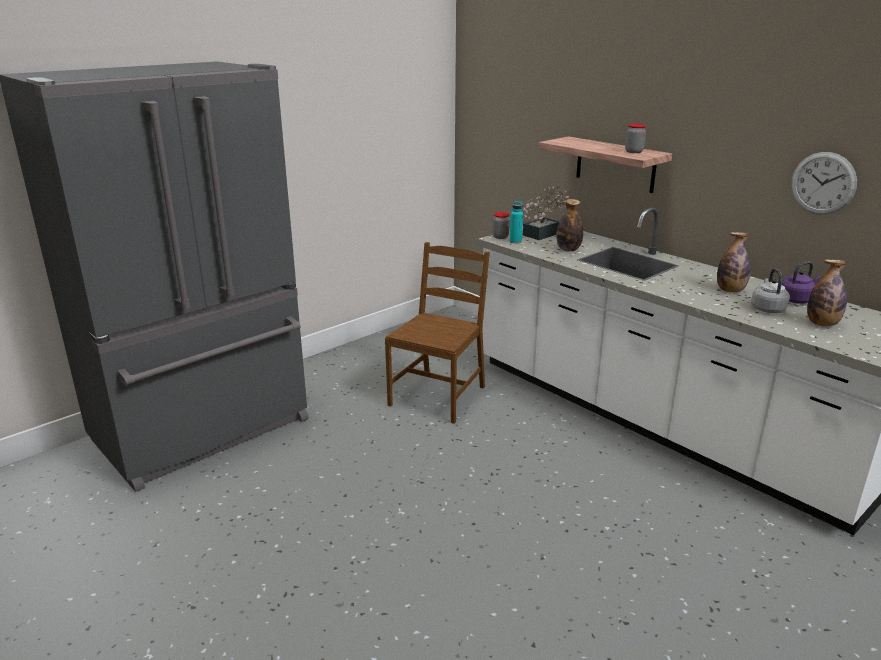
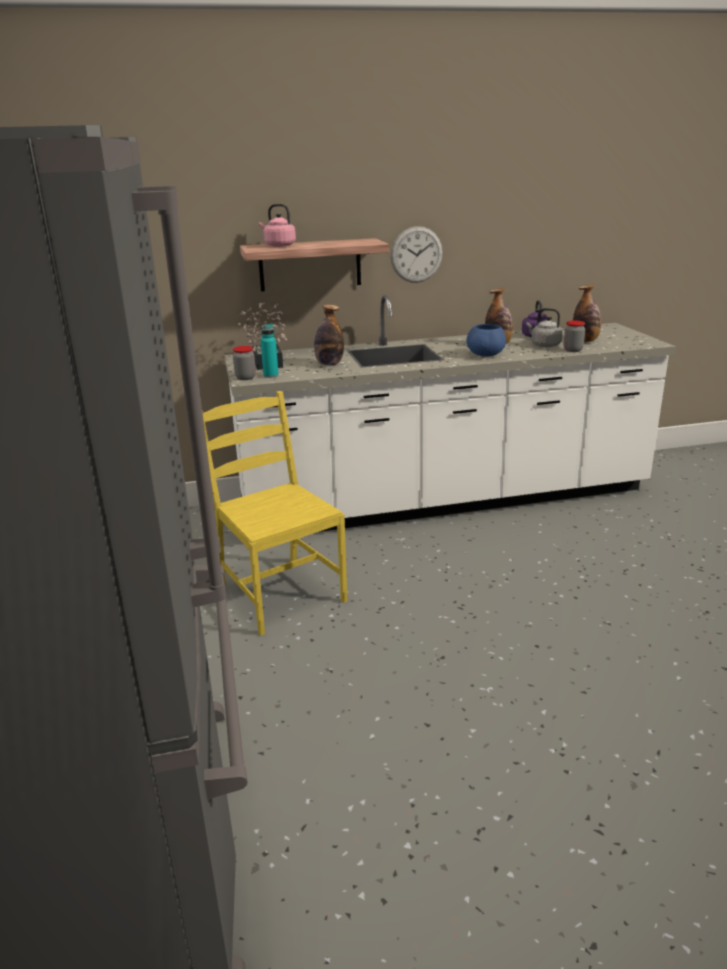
camera: 60 degrees left, 0 degrees up
(438, 395) = (279, 593): brown chair -> yellow chair
(580, 142) = (278, 245): none -> pink kettle
(634, 151) = (351, 242): jar -> jar (573, 350)
(687, 292) = (486, 354): none -> blue bowl
(823, 183) = (516, 235): wall clock -> wall clock (416, 254)

